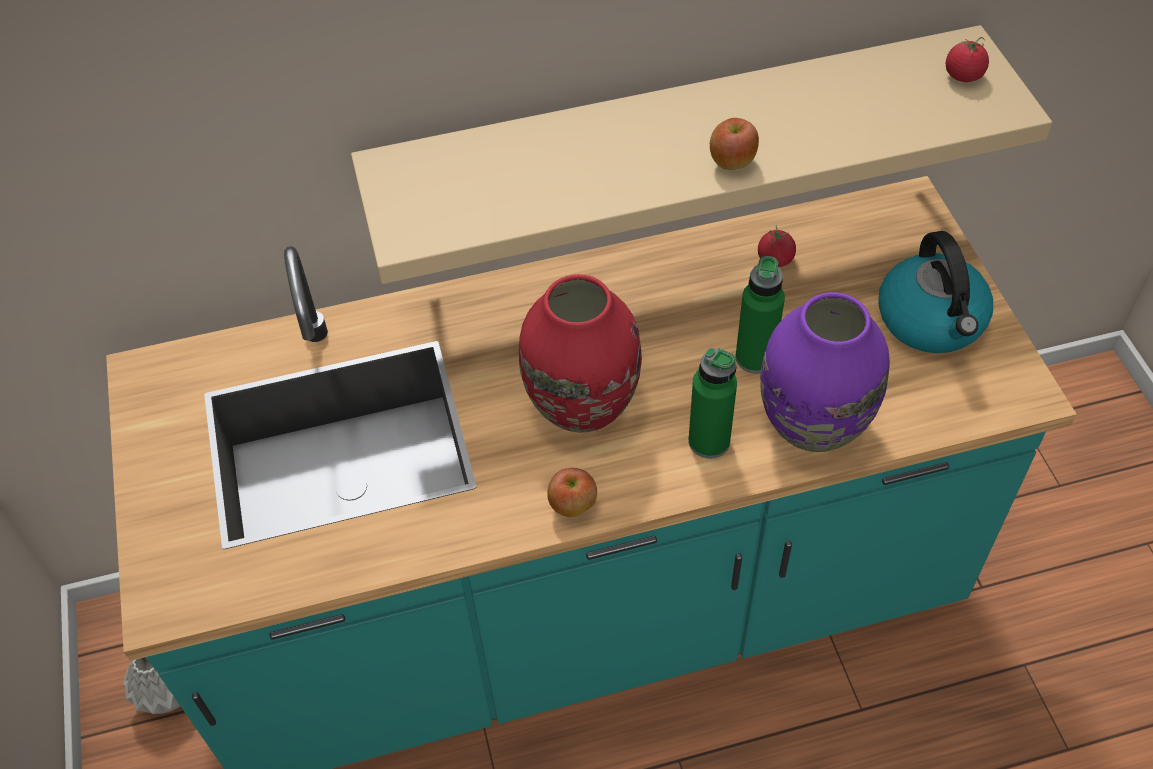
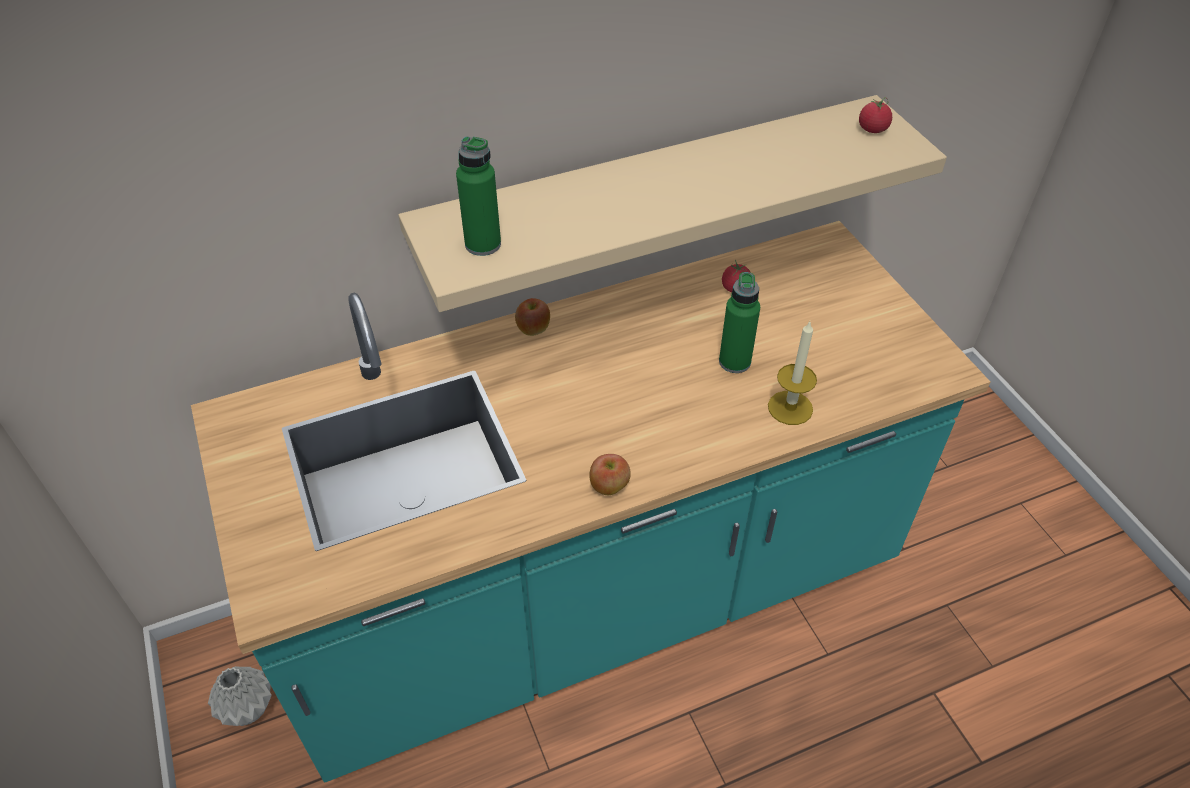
camera: 10 degrees left, 5 degrees down
(580, 405) = (601, 409): red vase -> none
(709, 441) = (710, 427): green bottle -> green bottle (483, 244)
(732, 162) = (710, 200): apple -> apple (533, 329)
(812, 425) = (790, 408): purple vase -> candle
(931, 321) = (866, 323): kettle -> none

